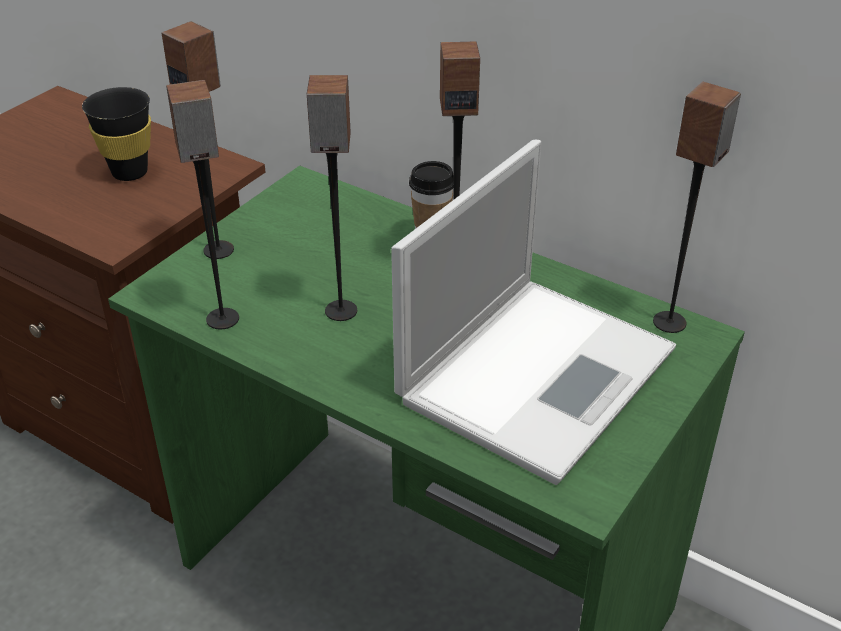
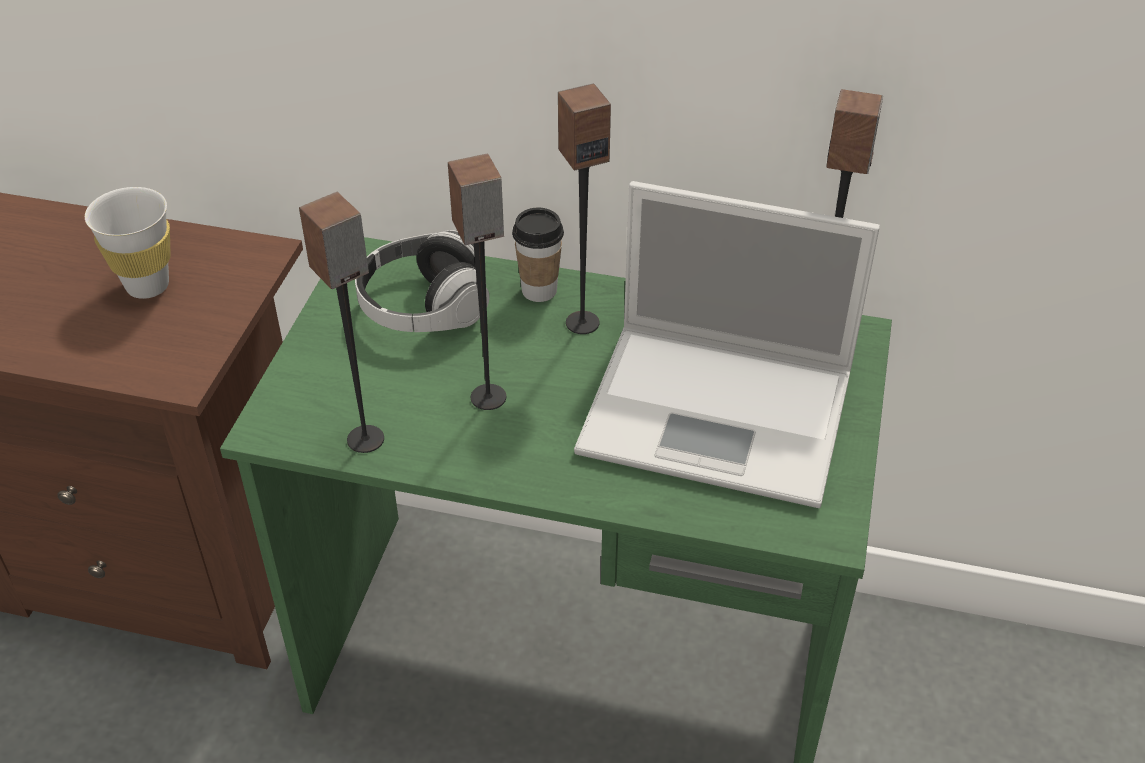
camera: 20 degrees left, 5 degrees up
(129, 172) = (147, 286): black cup -> white cup
(219, 250) = (314, 358): speaker -> none
(328, 231) = (424, 308): none -> headphones
(539, 371) = (722, 413): laptop -> laptop turned 90 degrees clockwise

